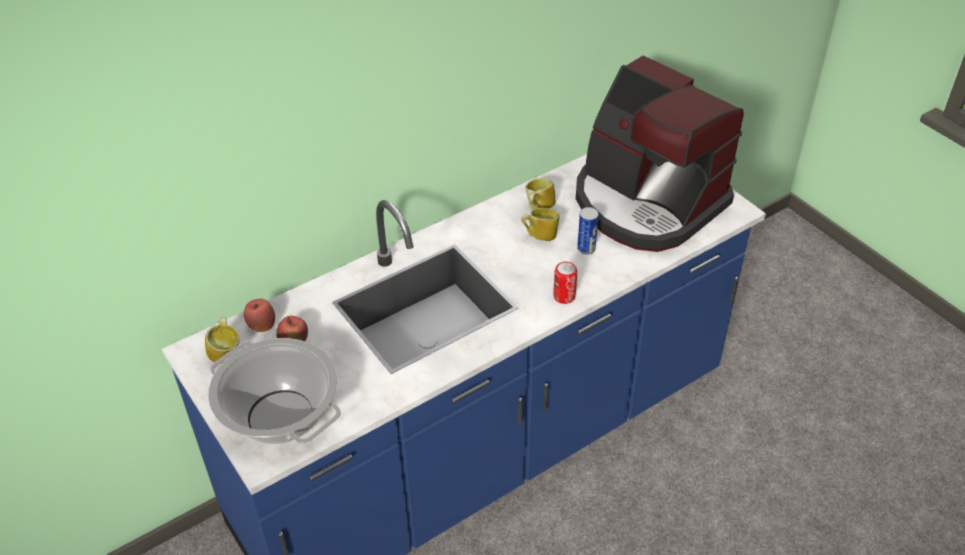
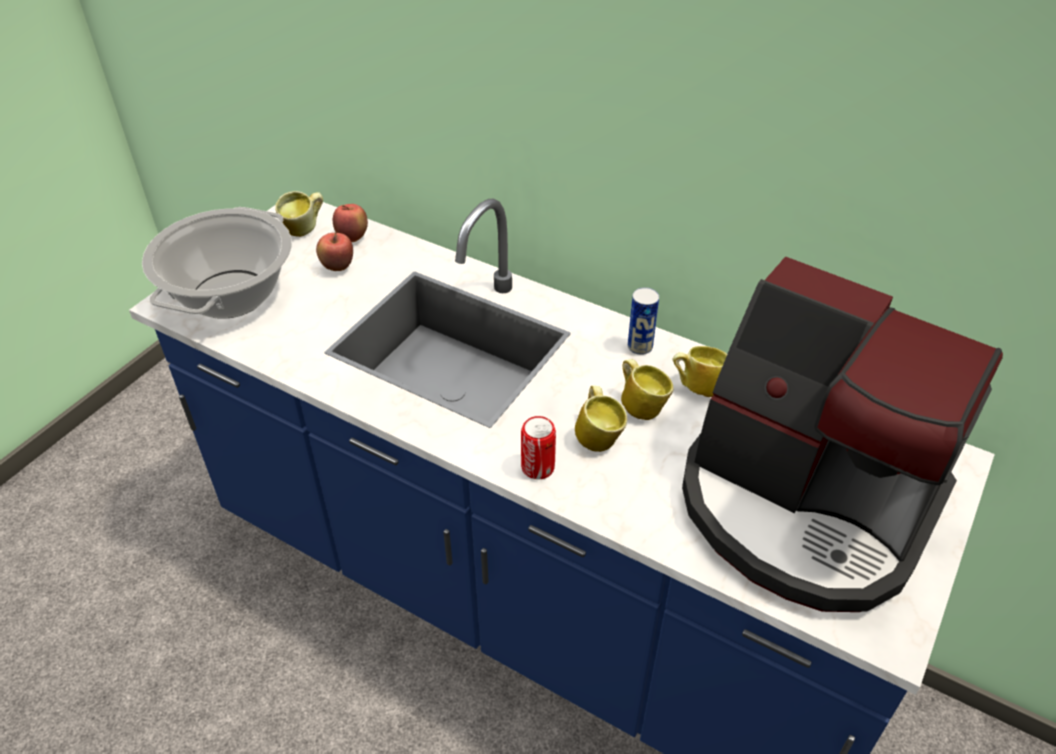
camera: 65 degrees right, 0 degrees up
(553, 262) = (598, 436): none -> mug
(586, 249) = (650, 462): can -> can (640, 347)
(647, 203) = (805, 505): coffee machine -> coffee machine turned 75 degrees counterclockwise

